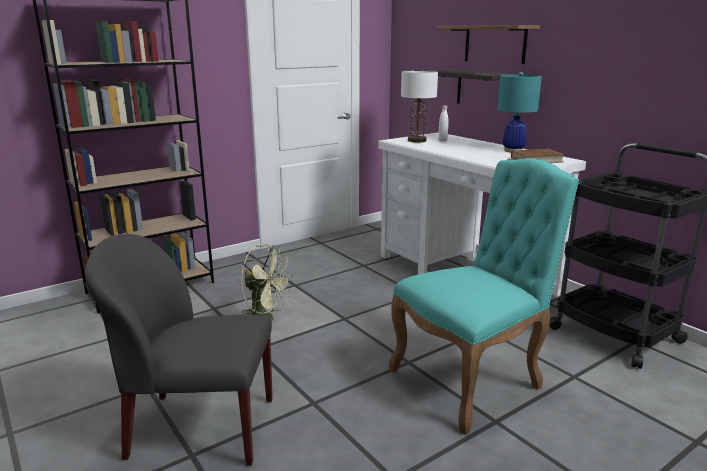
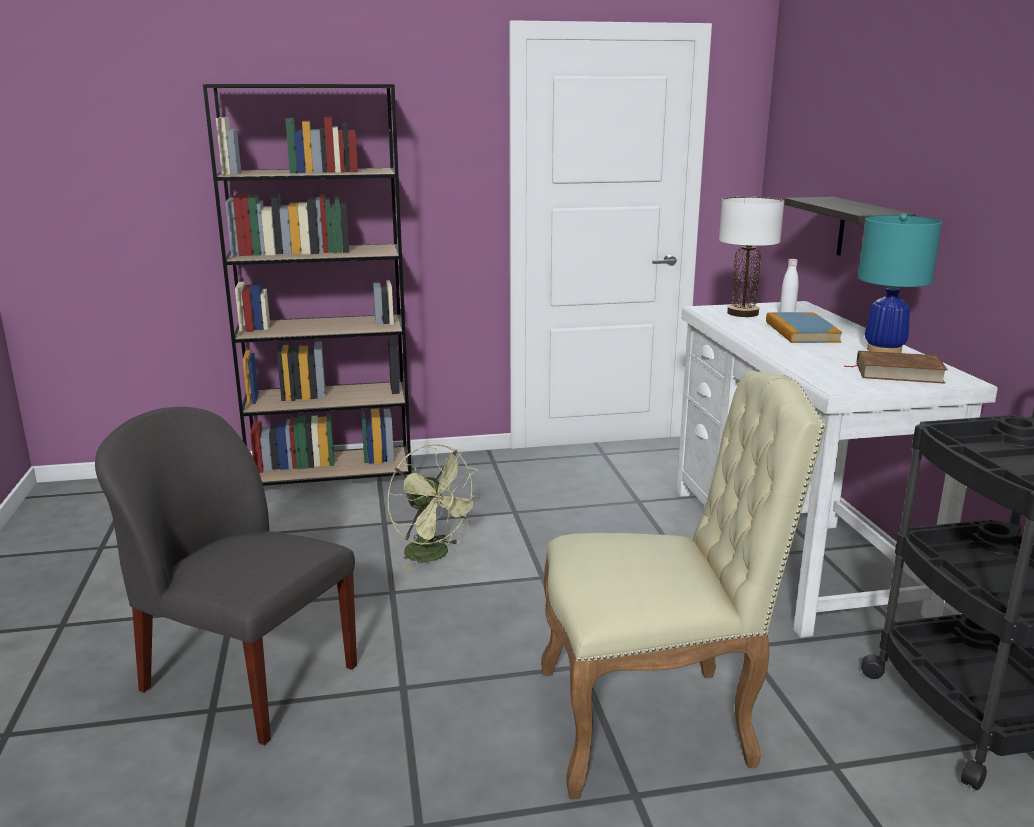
camera: 25 degrees right, 0 degrees up
(461, 146) = (801, 332): none -> book
(470, 381) = (650, 721): turquoise chair -> beige chair
(495, 44) = (893, 159): shelf -> none

